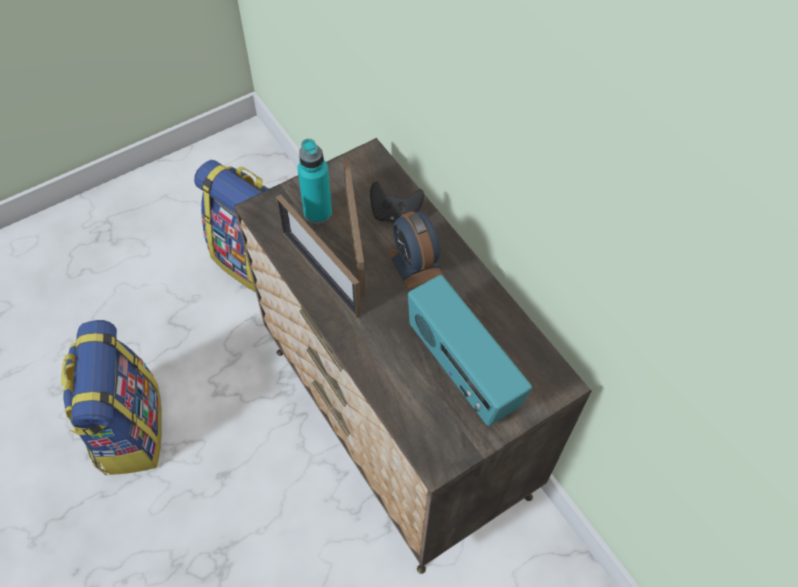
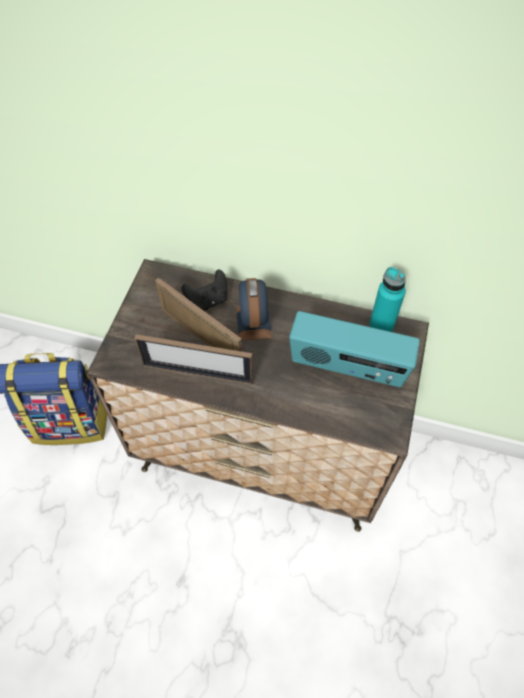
camera: 40 degrees left, 0 degrees up
(129, 428) = (82, 608): backpack -> none
(317, 212) = (154, 335): turquoise bottle -> turquoise bottle (381, 326)
(415, 263) = (253, 322): alarm clock -> alarm clock turned 60 degrees clockwise

